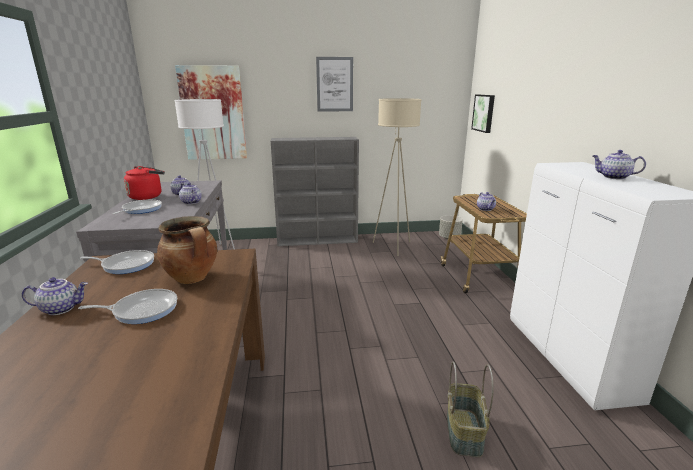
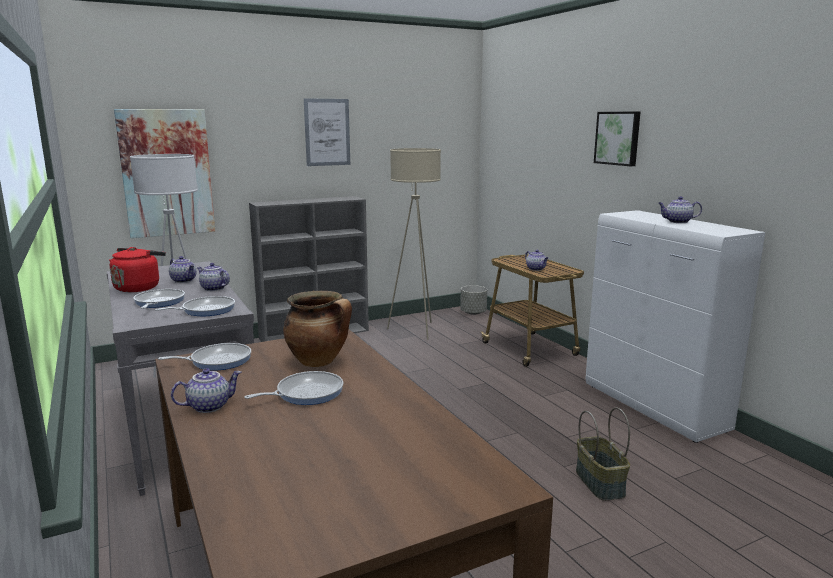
camera: 20 degrees left, 5 degrees down
(159, 220) = (205, 310): none -> frying pan
(484, 113) = (503, 163): picture -> picture (618, 138)

